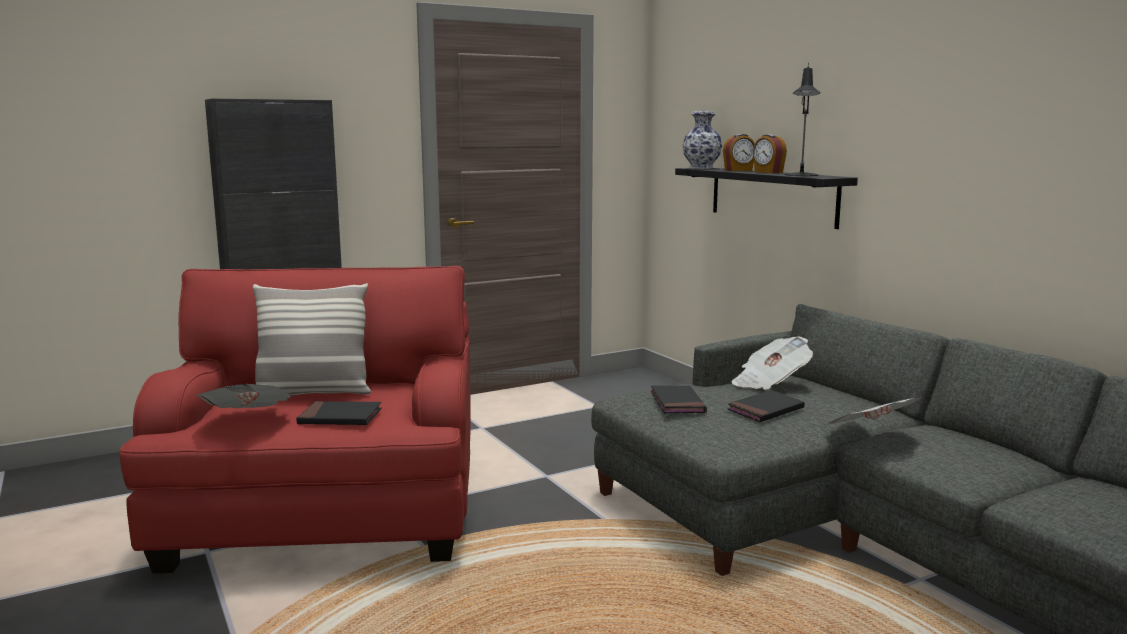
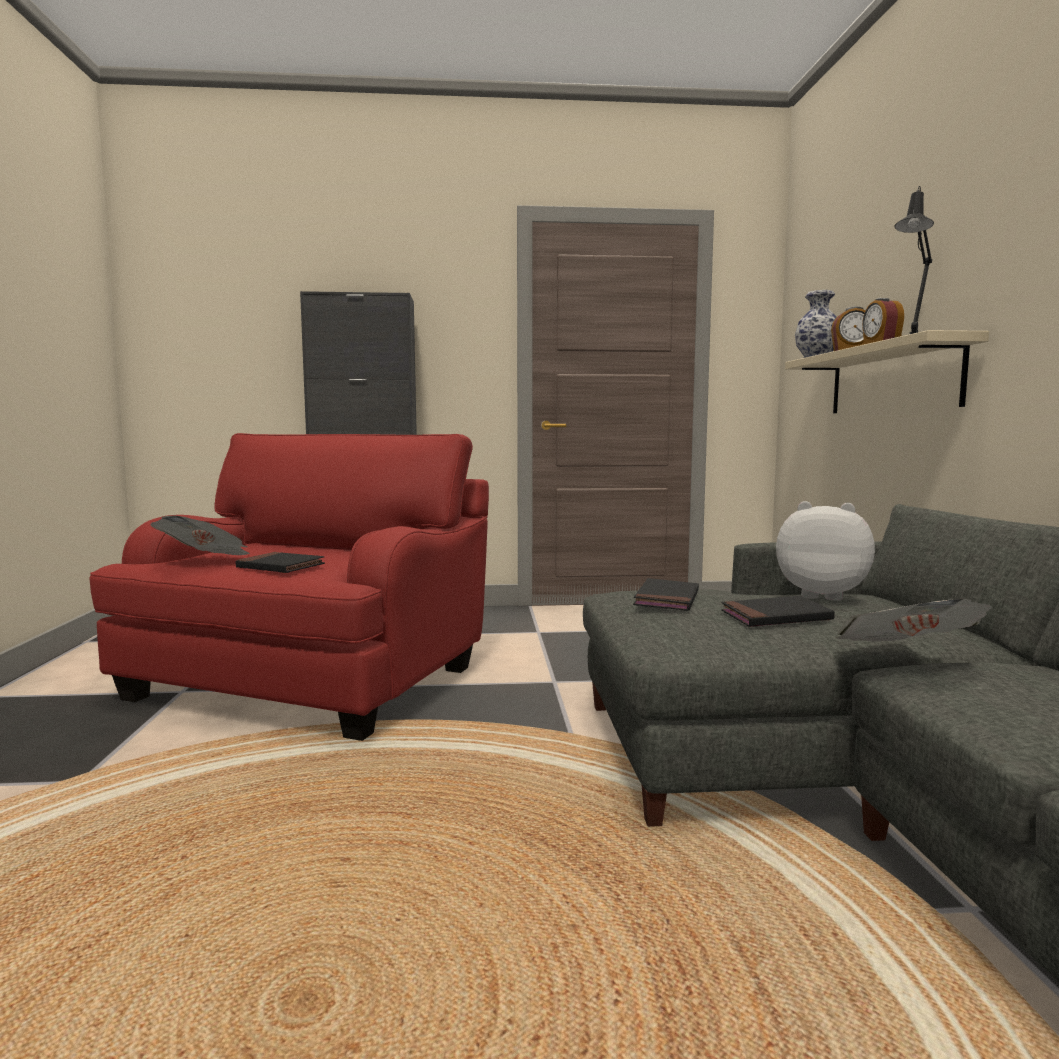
camera: 25 degrees right, 5 degrees down
(313, 394) = (298, 551): pillow -> none
(770, 383) = (821, 595): newspaper -> plush toy
(772, 196) = (891, 380): black shelf -> beige shelf

